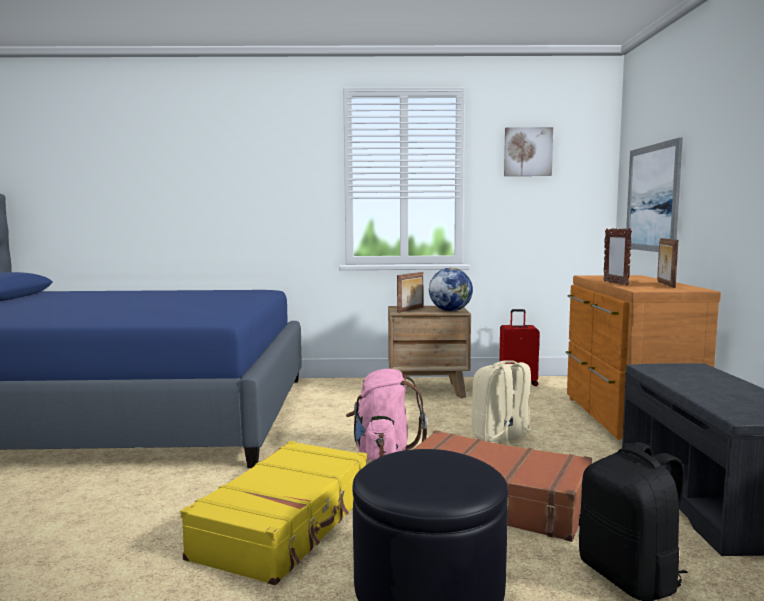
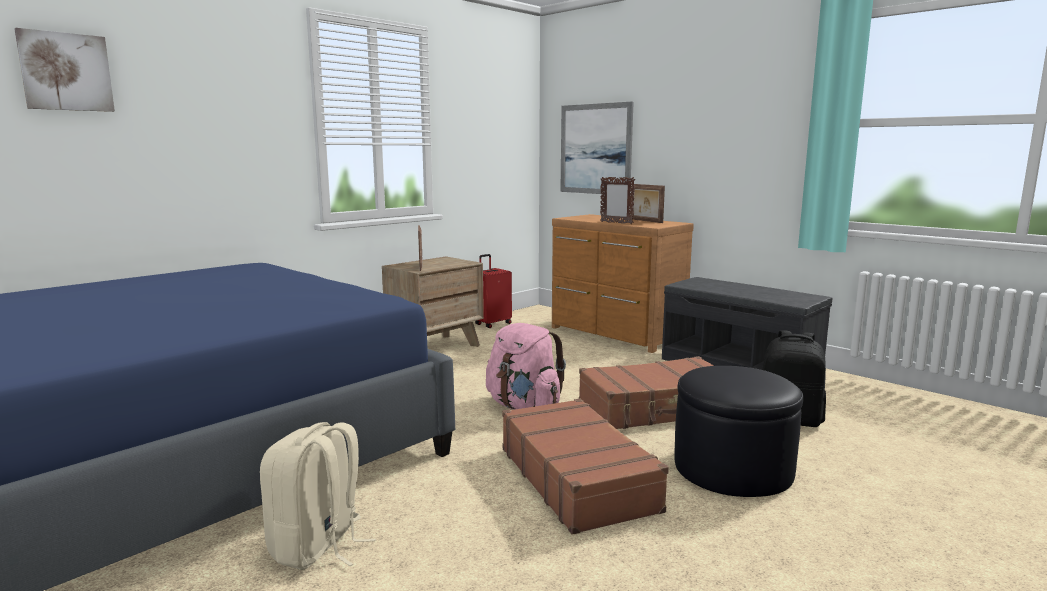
camera: 45 degrees left, 5 degrees up
(286, 525) = (577, 478): yellow suitcase -> brown suitcase
(450, 311) = (458, 262): globe -> none
(501, 438) = (572, 368): beige backpack -> beige backpack (318, 547)
(527, 152) = (479, 100): picture -> picture (66, 72)

